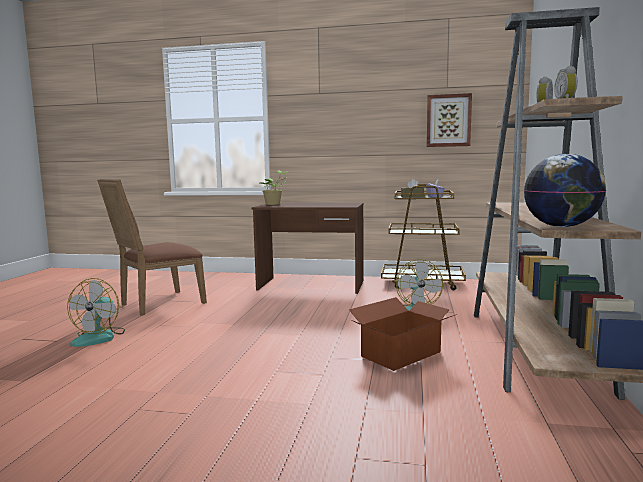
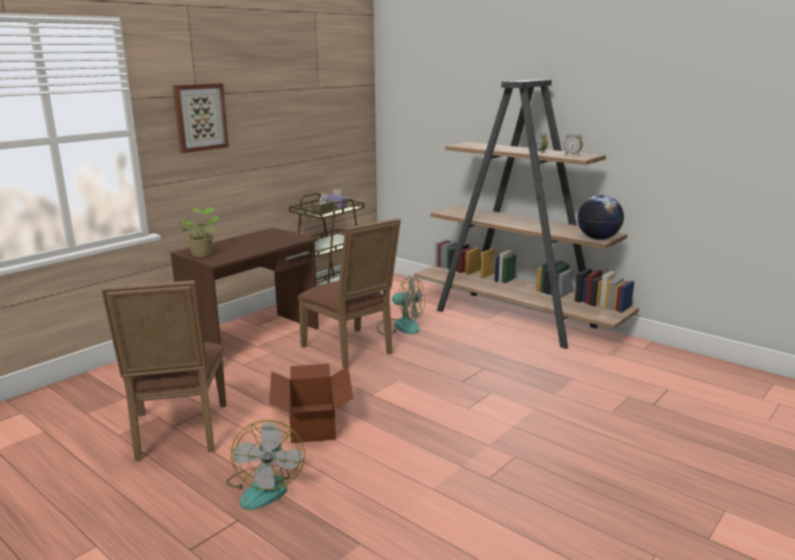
camera: 60 degrees left, 10 degrees up
(99, 337) = (265, 486): fan -> fan turned 45 degrees clockwise
(334, 310) = (351, 350): none -> brown chair
(402, 354) = (483, 357): cardboard box -> cardboard box (313, 422)
(448, 120) = (323, 123): picture -> picture (200, 117)

